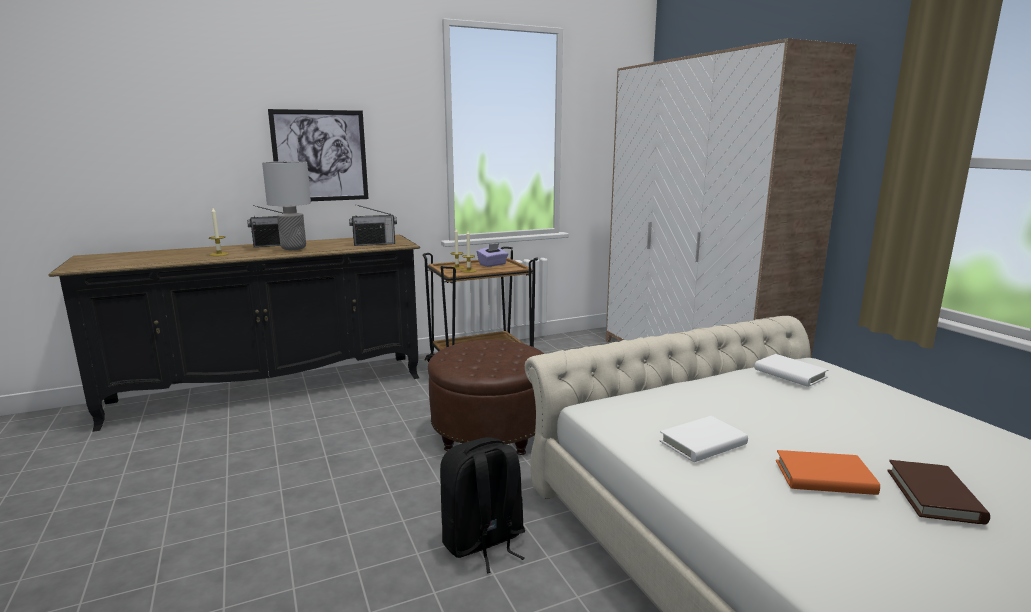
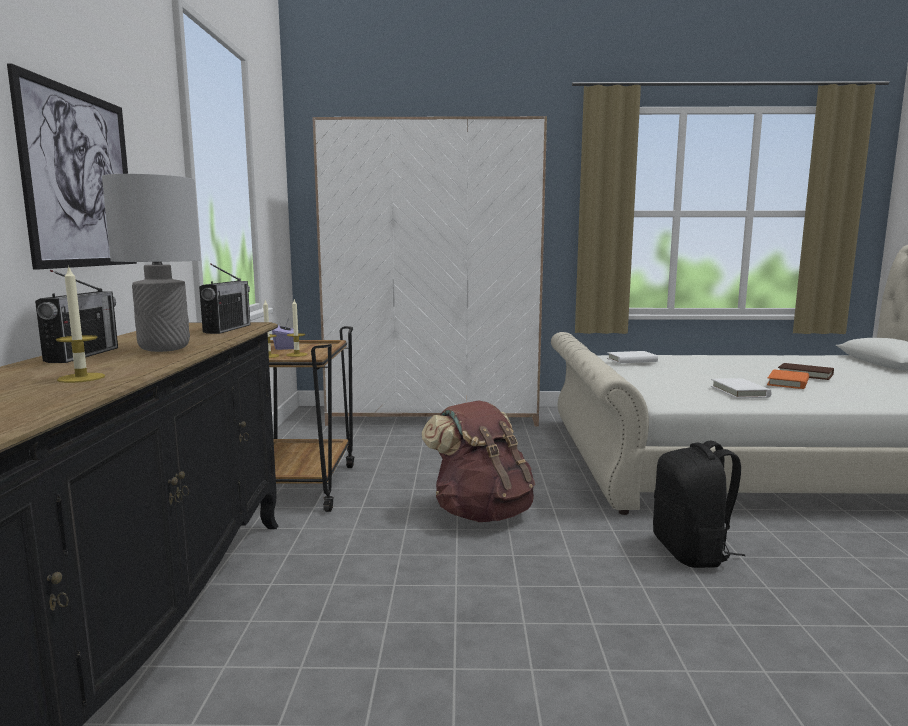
camera: 65 degrees left, 5 degrees down
(490, 433) = (482, 513): brown ottoman -> brown backpack

